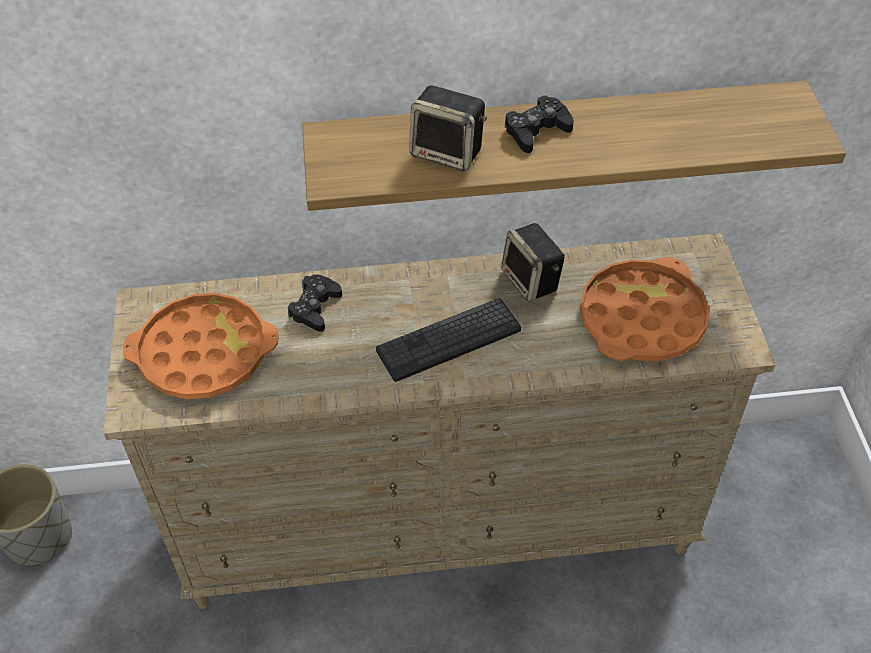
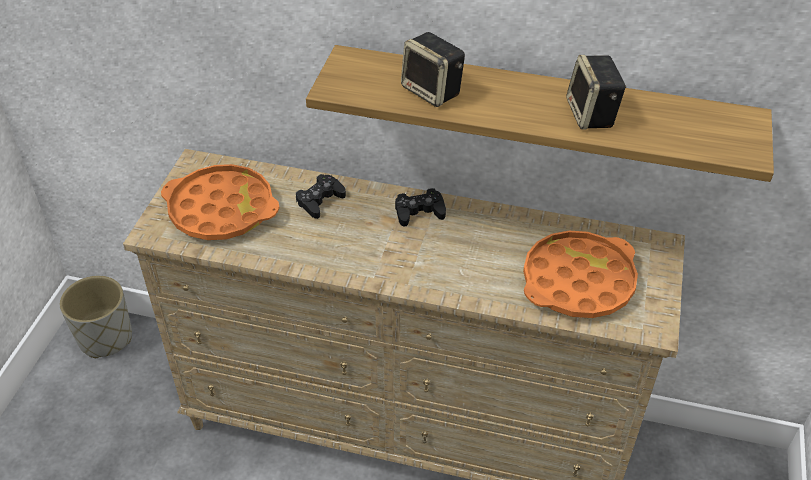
camera: 20 degrees right, 5 degrees down
(449, 340) = (410, 253): keyboard -> none
(532, 281) = (500, 228): speaker -> speaker (592, 115)
(536, 130) = (513, 92): black game controller -> black game controller (419, 212)

